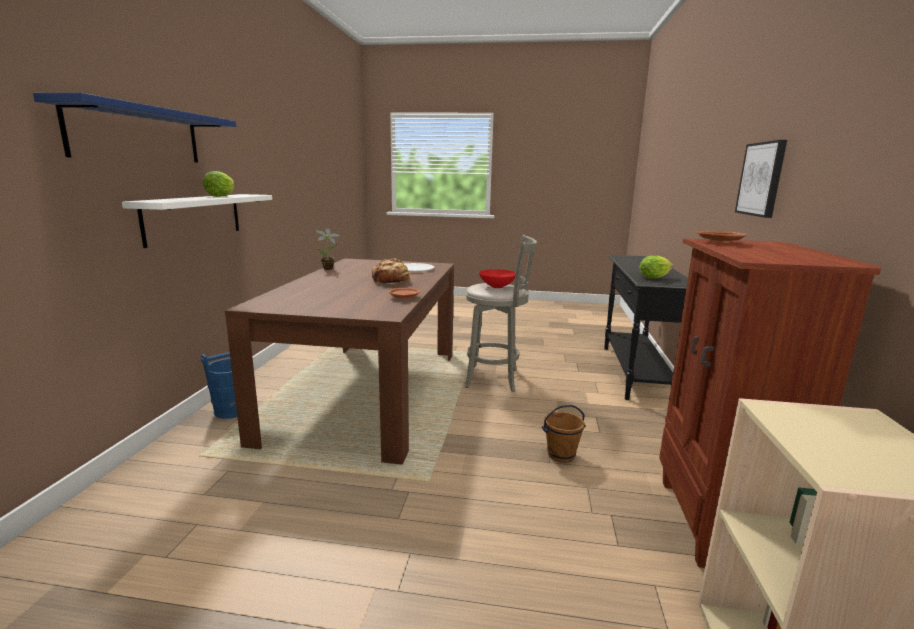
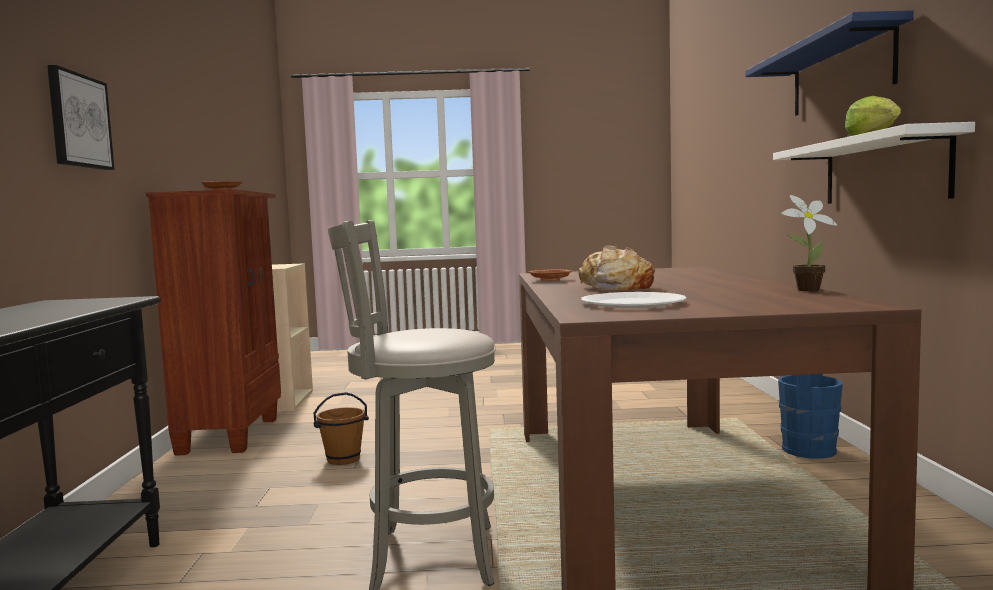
camera: 170 degrees right, 10 degrees down
(497, 287) = (420, 333): red bowl -> none
(653, 277) = (78, 304): lettuce -> none

